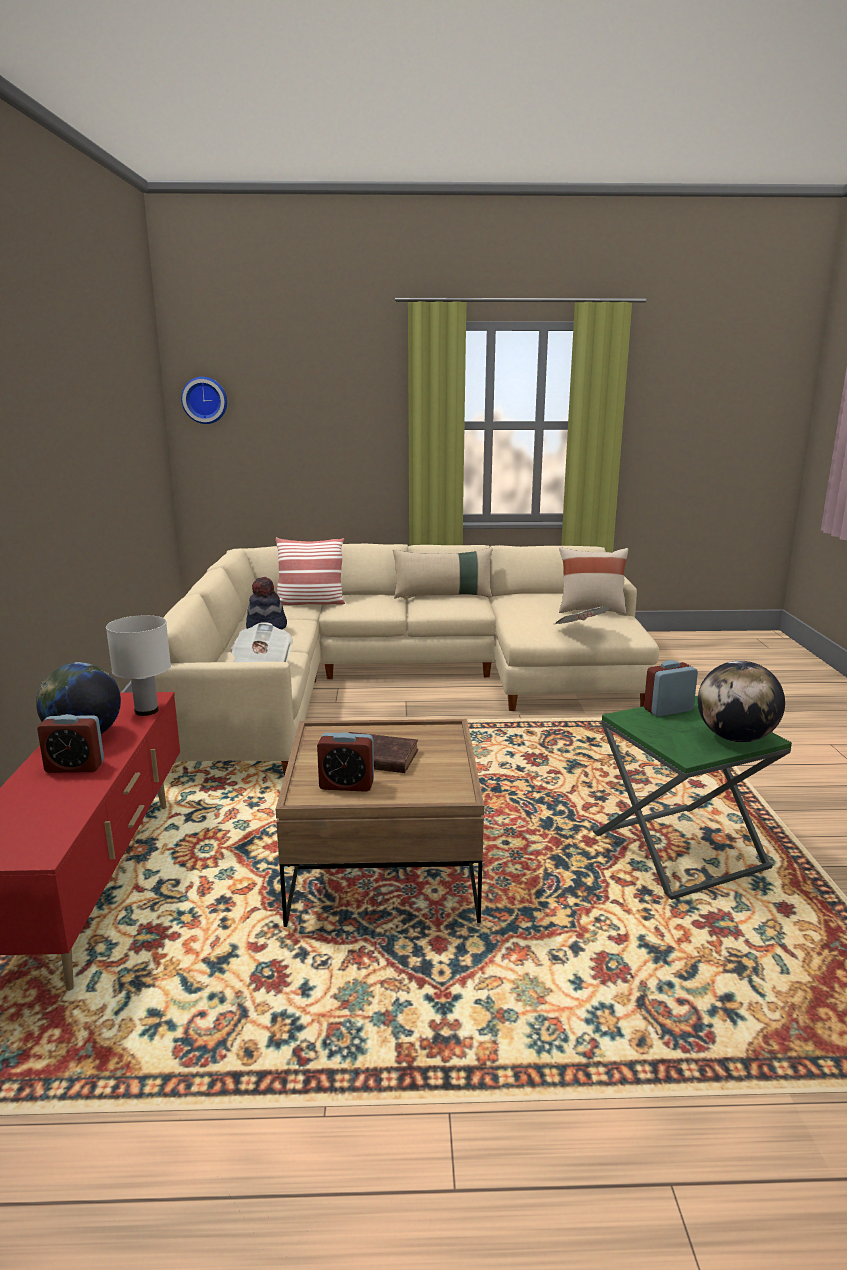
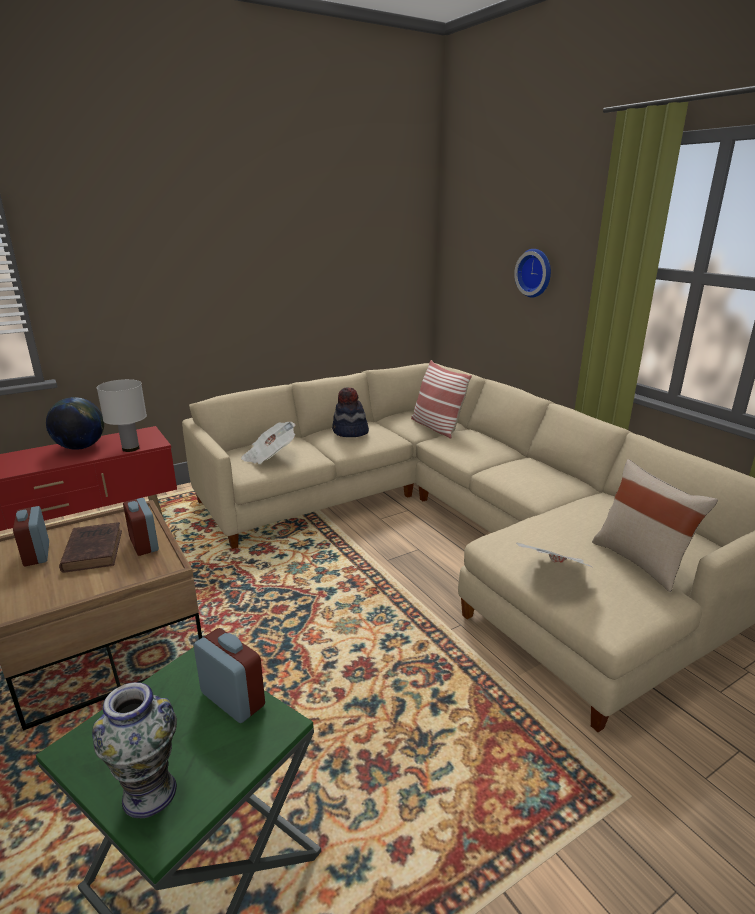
camera: 60 degrees right, 5 degrees up
(75, 767) = (34, 460): alarm clock -> alarm clock (144, 544)
(205, 400) = (458, 227): wall clock -> wall clock (535, 273)
(443, 596) = (548, 468): beige pillow -> none
(735, 738) = (149, 793): globe -> vase

